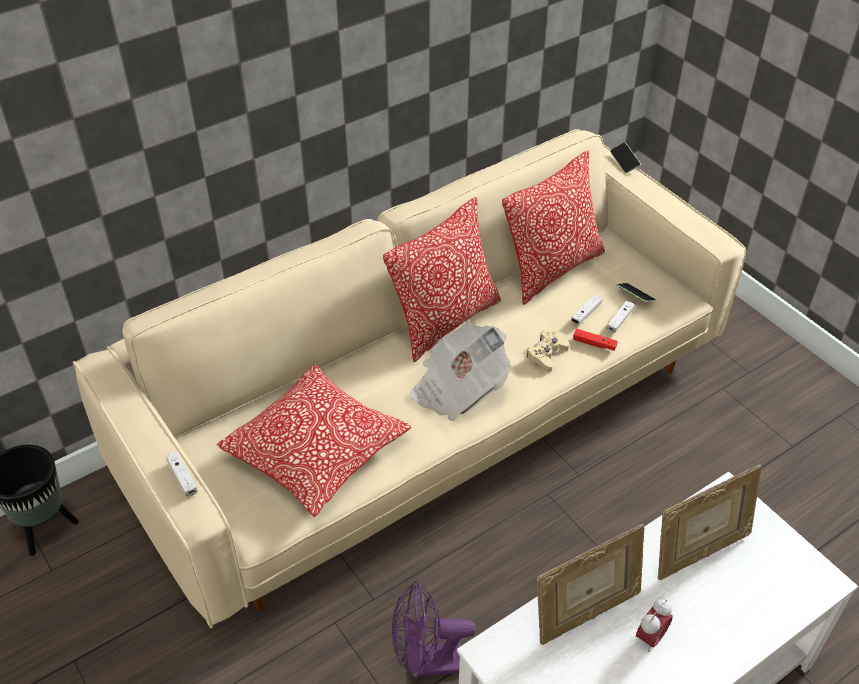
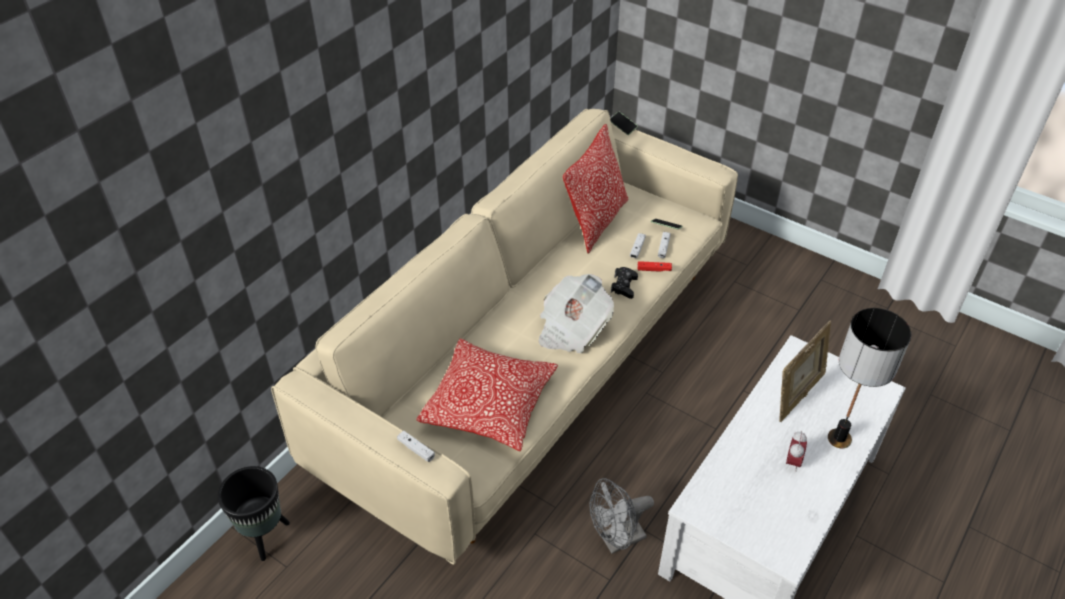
camera: 20 degrees left, 0 degrees up
(427, 664) = (617, 540): purple fan -> grey fan
(445, 321) = (536, 281): pillow -> none
(547, 354) = (624, 286): beige game controller -> black game controller
(585, 614) = (743, 460): picture frame -> none
(728, 626) = (838, 438): none -> table lamp

